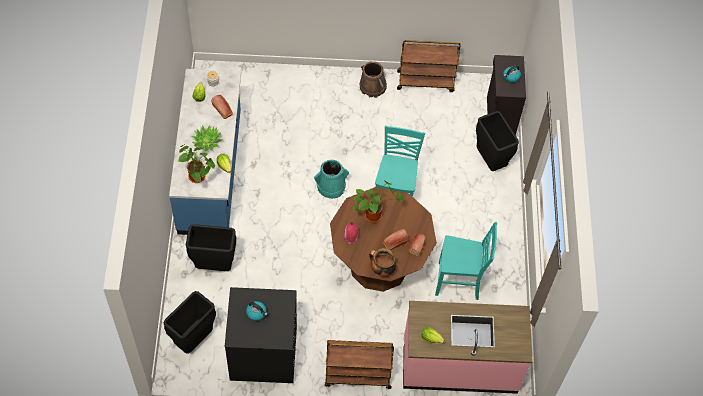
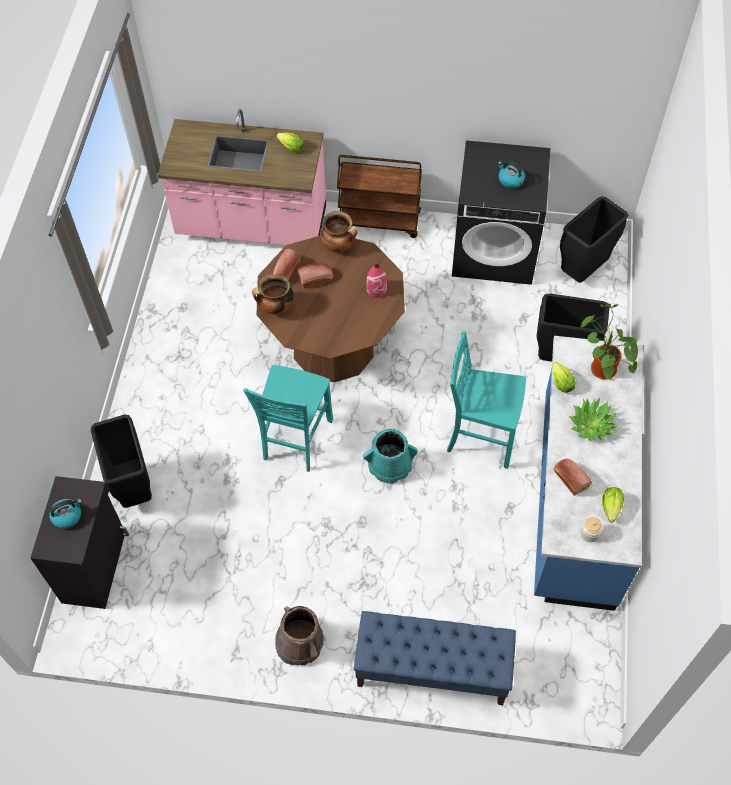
camera: 170 degrees left, 0 degrees up
(297, 78) = (432, 669): none -> blue bench
(374, 214) = (338, 317): potted plant -> none
(418, 218) = (275, 308): none -> cooking pot
(426, 81) = (203, 648): brown cart -> none
(459, 282) = (228, 317): turquoise chair -> turquoise chair (480, 437)

